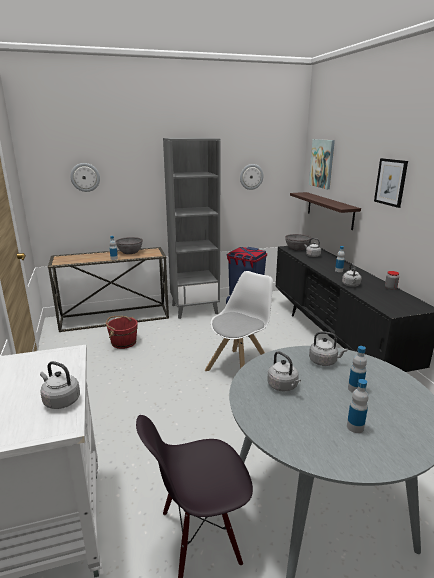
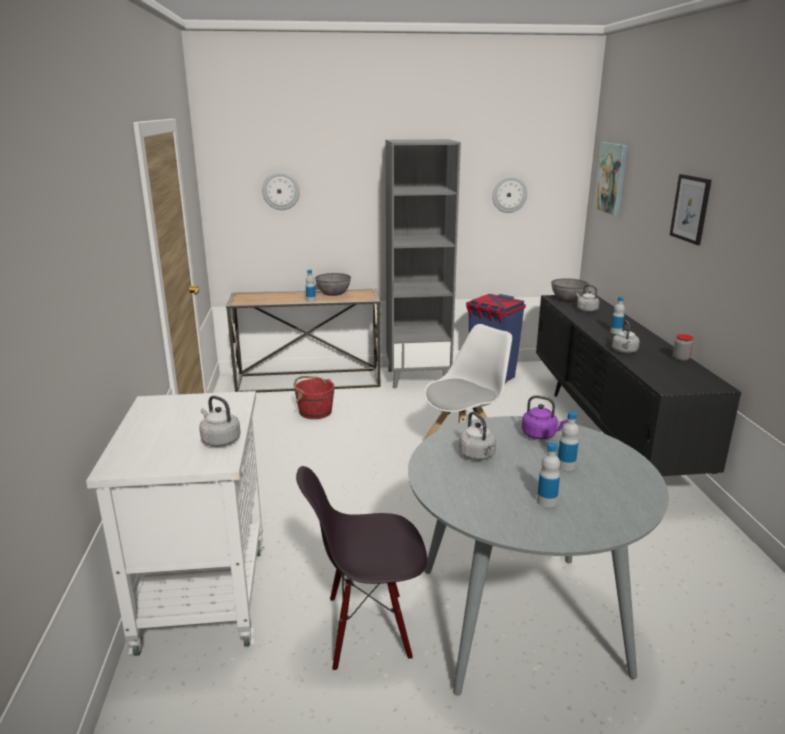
camera: 10 degrees right, 0 degrees up
(324, 361) = (540, 435): grey kettle -> purple kettle
(329, 210) = (617, 245): shelf -> none

